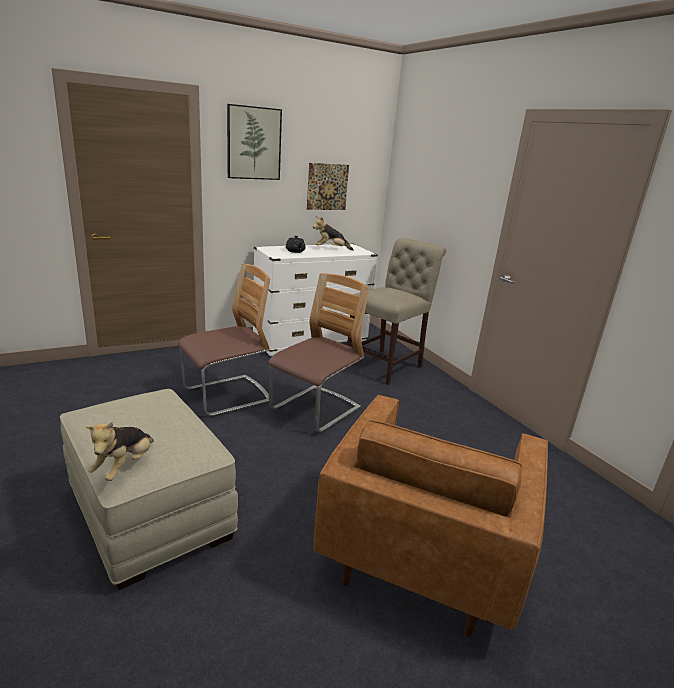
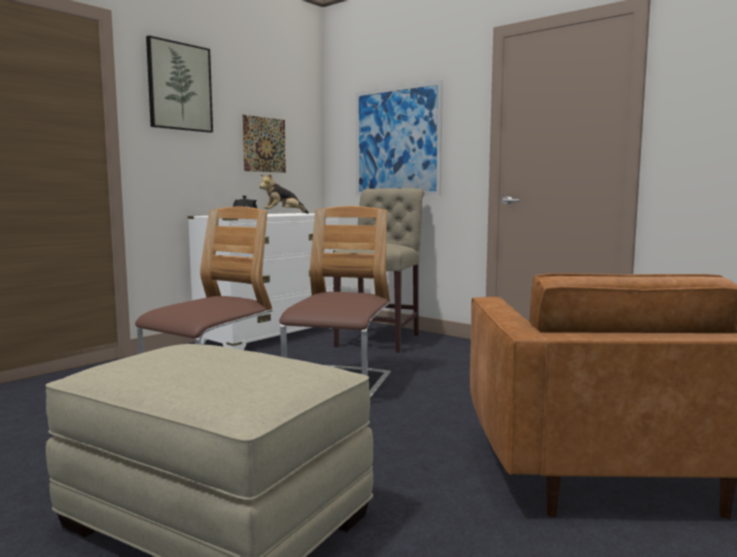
camera: 20 degrees left, 15 degrees down
(124, 466) = (234, 394): plush toy -> none
(436, 197) = (396, 141): none -> picture

